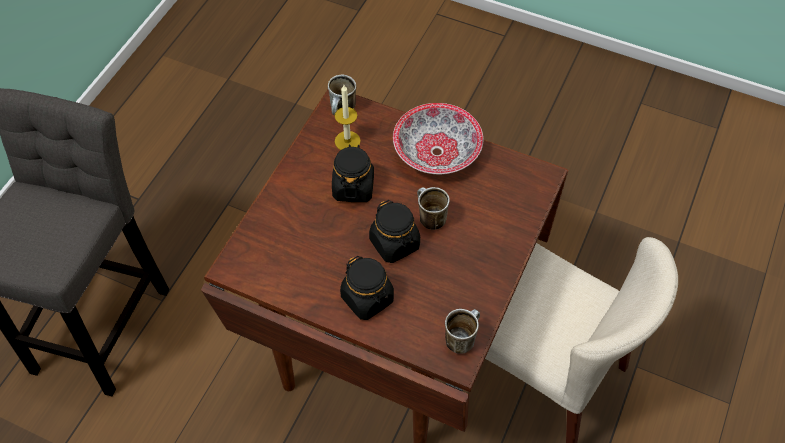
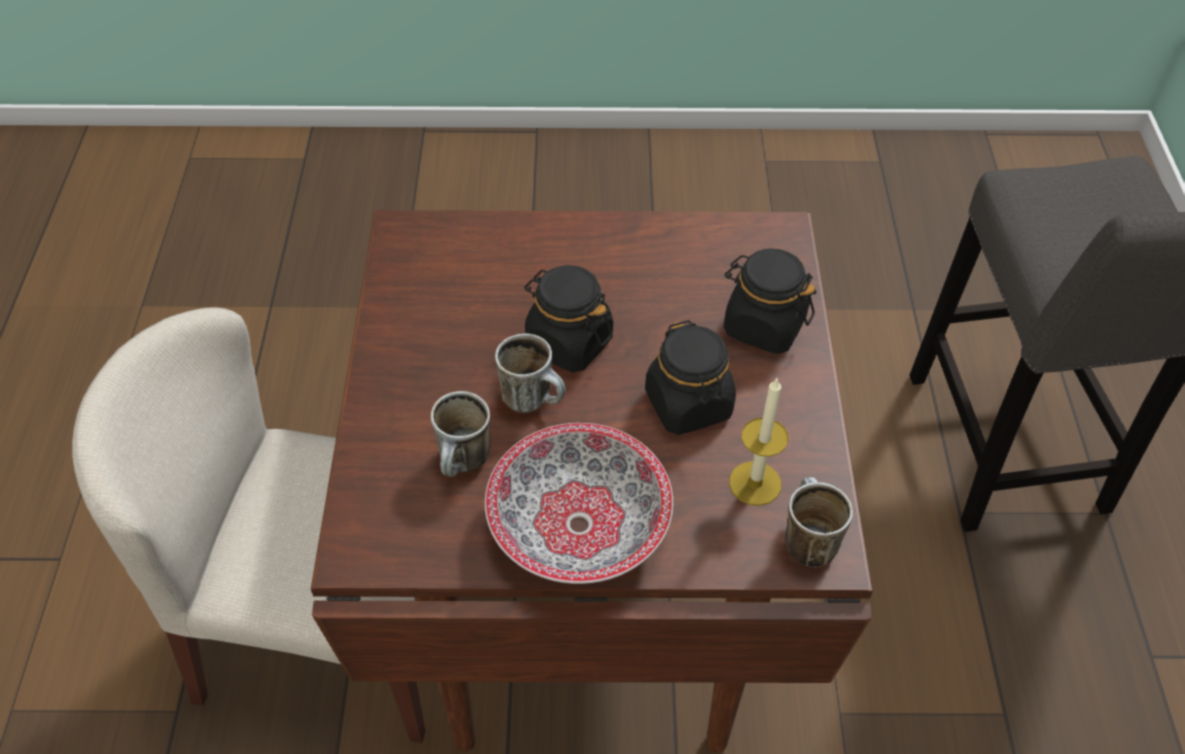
camera: 155 degrees right, 5 degrees down
(367, 298) = (566, 259): black jar -> black jar (763, 326)
(461, 338) = (408, 257): mug -> mug (465, 464)

